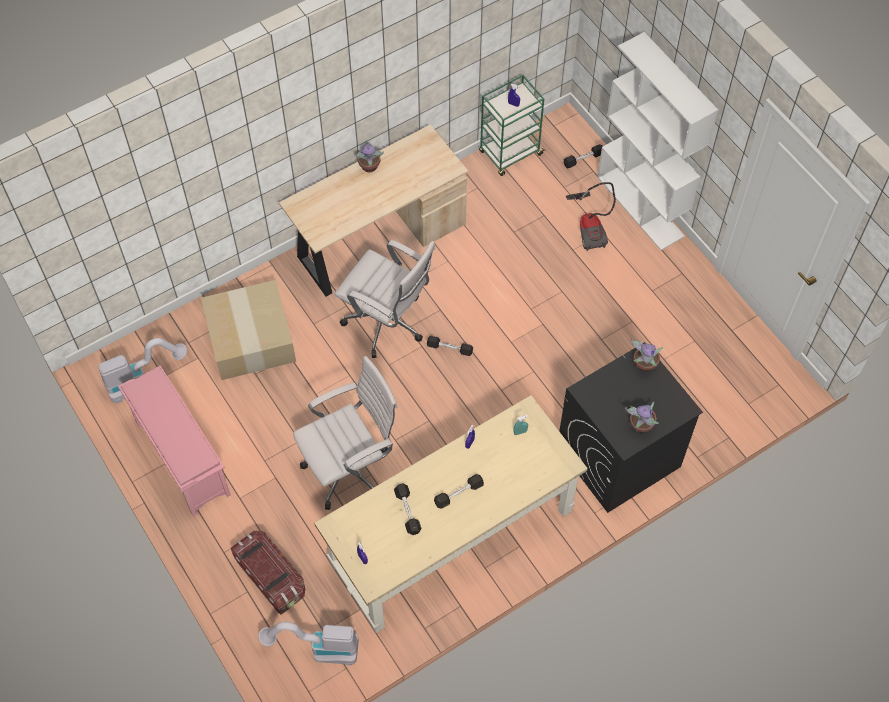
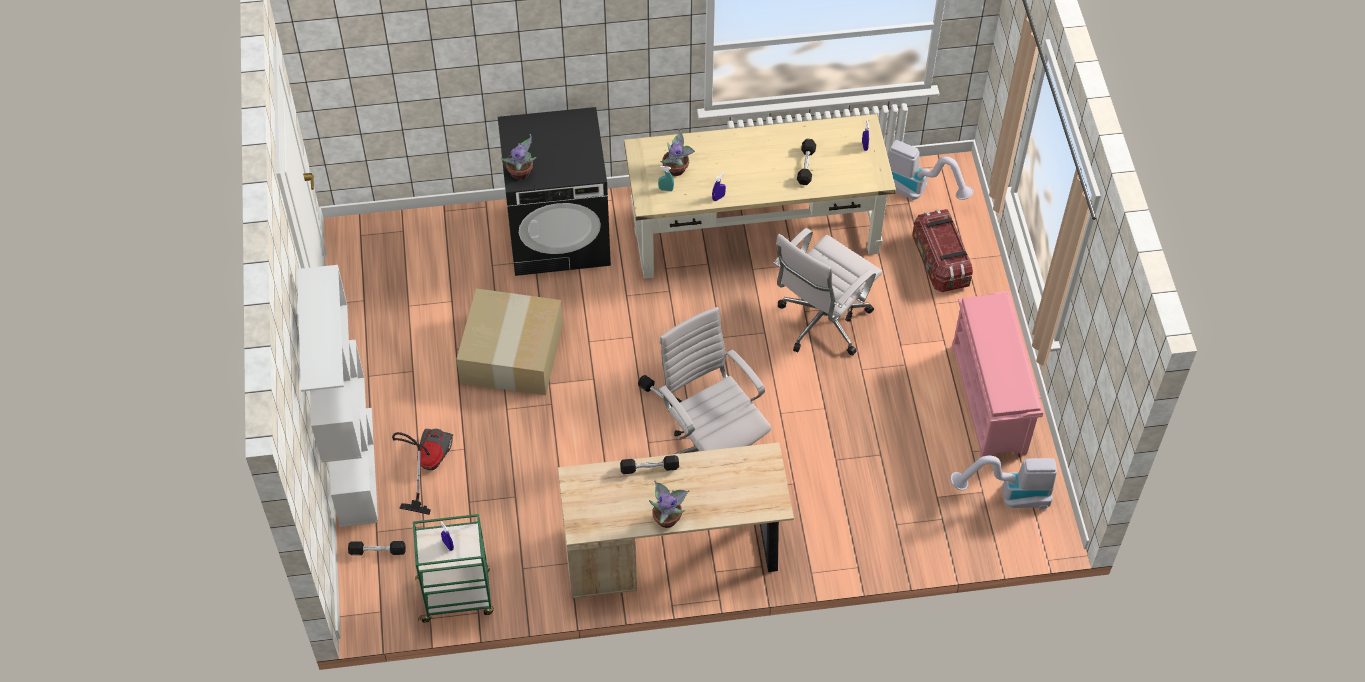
camera: 155 degrees left, 5 degrees down
(249, 338) = (871, 496): cardboard box -> cardboard box (513, 354)
(351, 468) = (821, 324): white office chair -> white office chair turned 45 degrees counterclockwise
(458, 494) = (752, 162): black dumbbell -> black dumbbell (649, 468)
(640, 426) = (561, 126): potted plant -> potted plant (677, 169)

